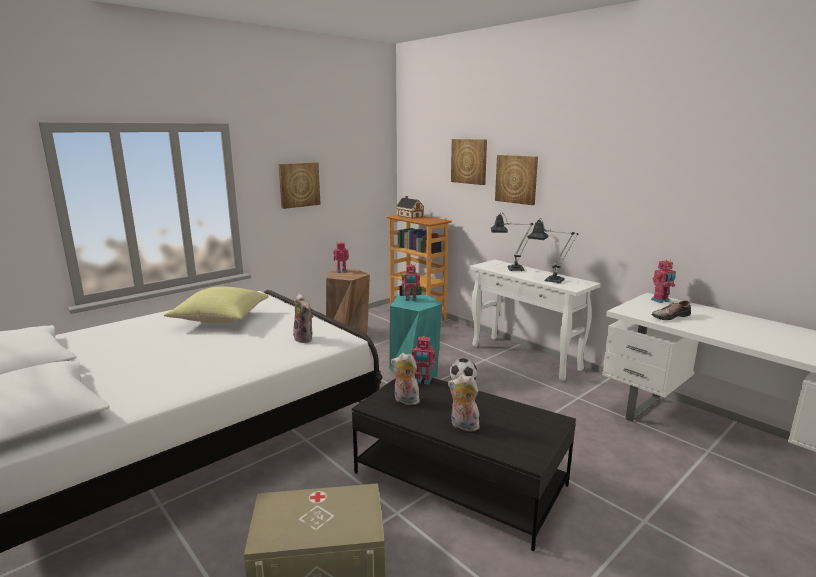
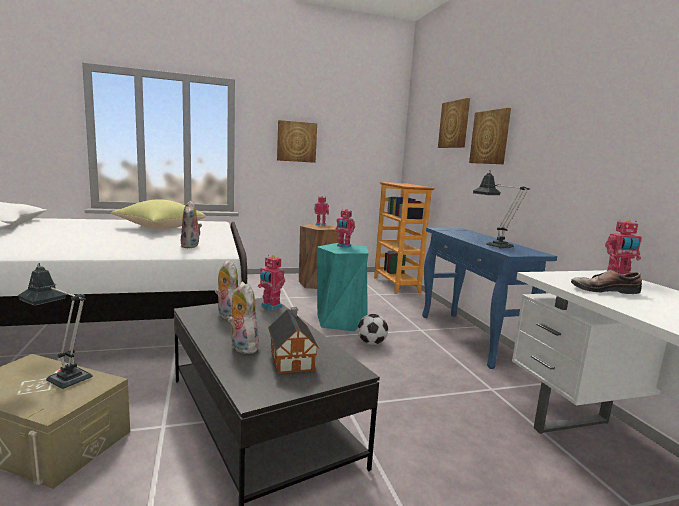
camera: 25 degrees right, 5 degrees down
(409, 216) = (401, 183): toy house -> toy house (291, 358)
(511, 269) = (466, 234): table lamp -> table lamp (64, 377)
(526, 357) = (470, 338): white console table -> blue console table

